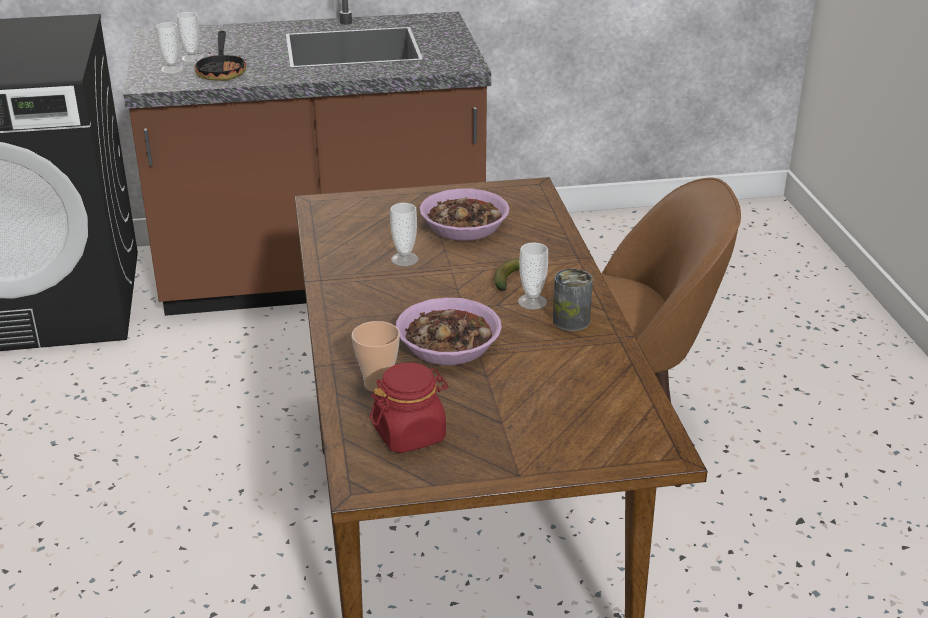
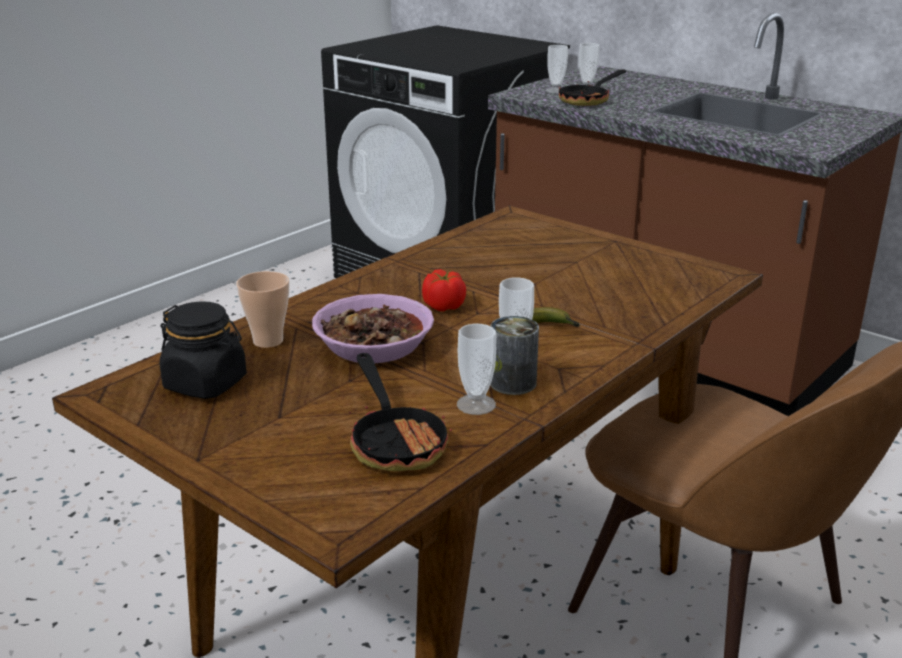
camera: 50 degrees right, 5 degrees down
(404, 259) = (487, 275): cup -> cup (476, 404)
(410, 434) = (206, 384): red jar -> black jar
(428, 296) = (444, 306): none -> tomato
(465, 228) = (588, 276): bowl -> none
(589, 391) = (395, 441): none -> frying pan

